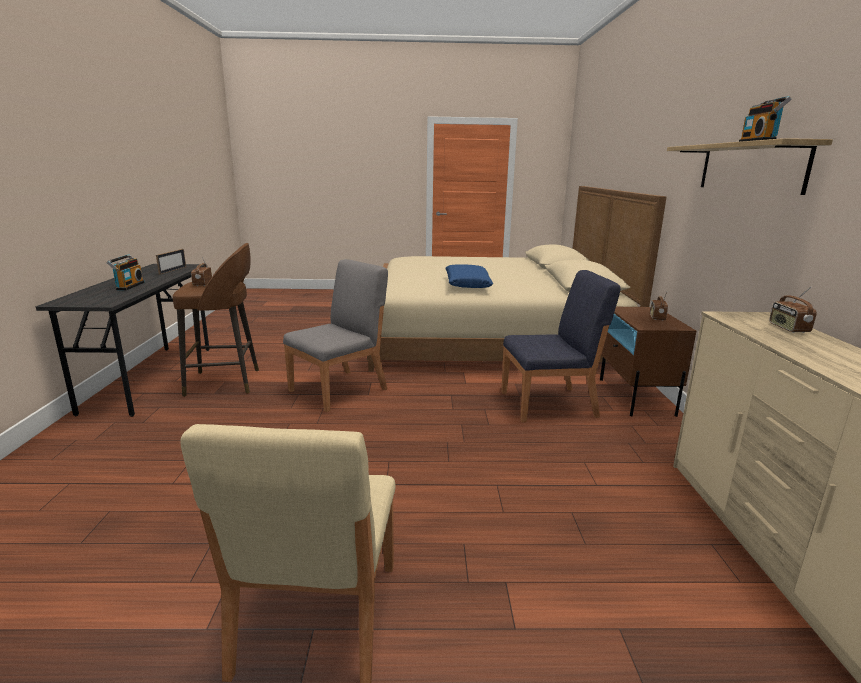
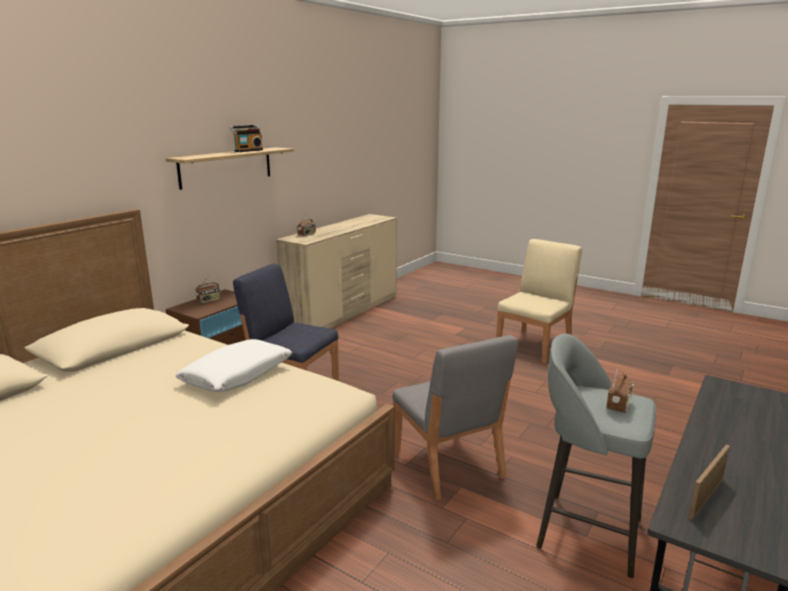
camera: 145 degrees left, 0 degrees up
(129, 286) = (735, 431): radio -> none
(225, 382) = (585, 532): brown stool -> grey stool
(340, 390) = (448, 465): grey chair -> grey chair turned 105 degrees counterclockwise
(467, 284) = (237, 375): blue pillow -> white pillow

